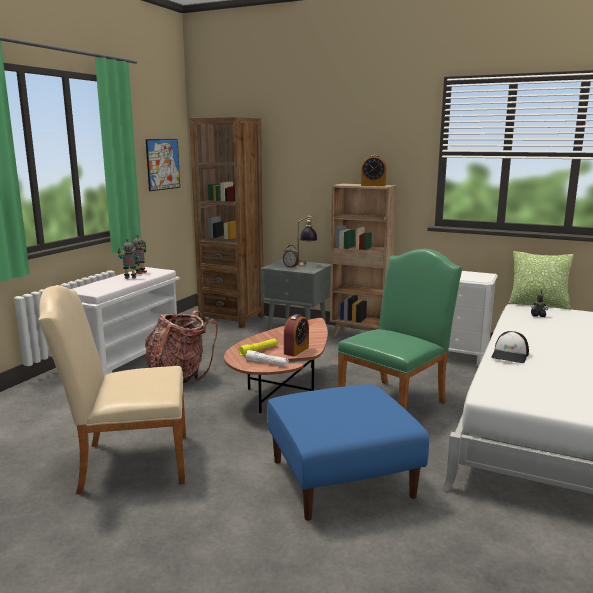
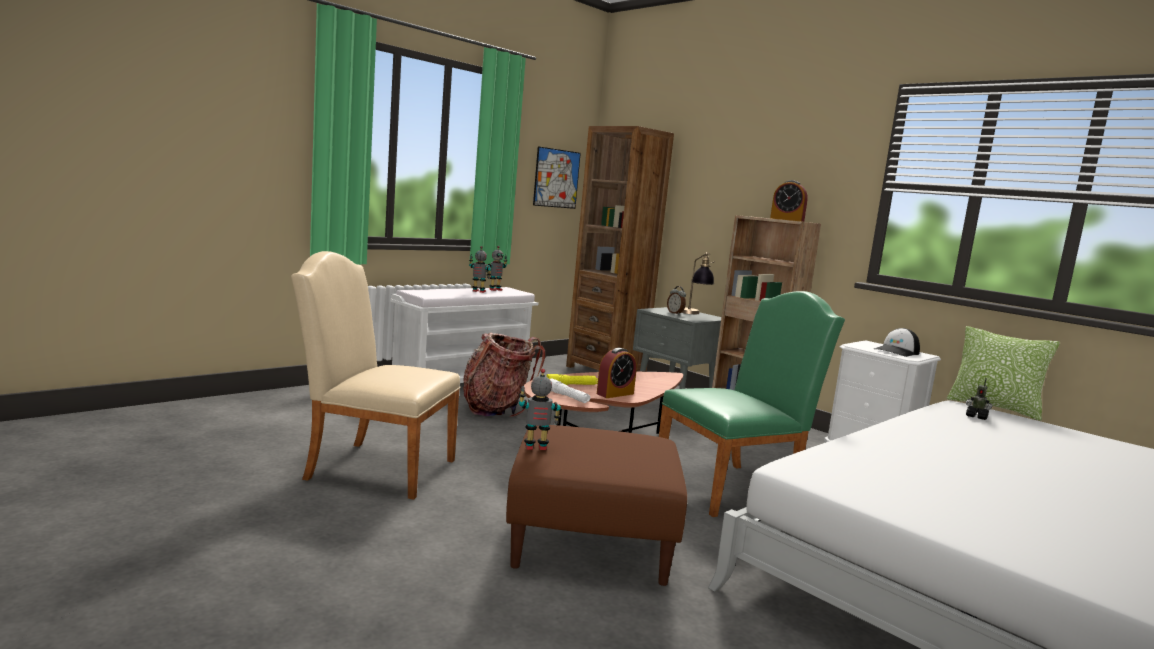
camera: 20 degrees right, 5 degrees down
(300, 422) = (536, 448): none -> toy robot
(341, 479) = (589, 542): blue ottoman -> brown ottoman
(510, 355) = (876, 442): cap -> cap (897, 352)

